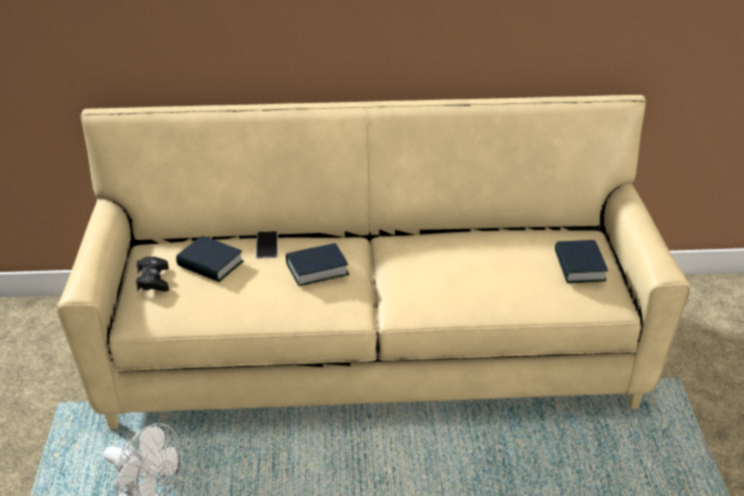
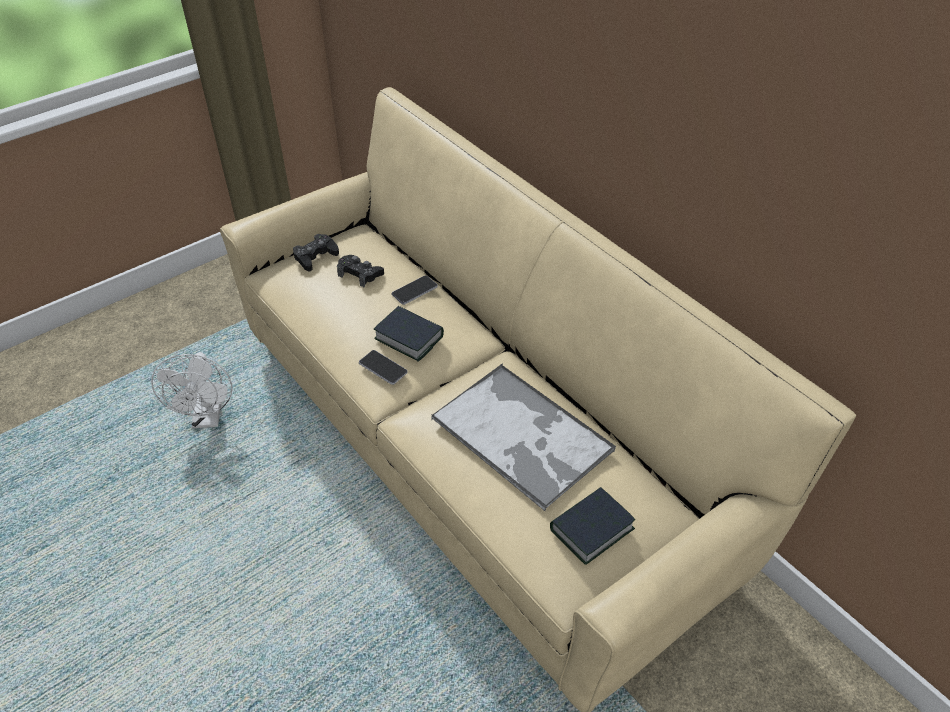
camera: 55 degrees right, 10 degrees up
(210, 264) = (360, 274): book -> black game controller
(333, 296) = (383, 368): none -> phone
(473, 259) = (522, 436): none -> tray

